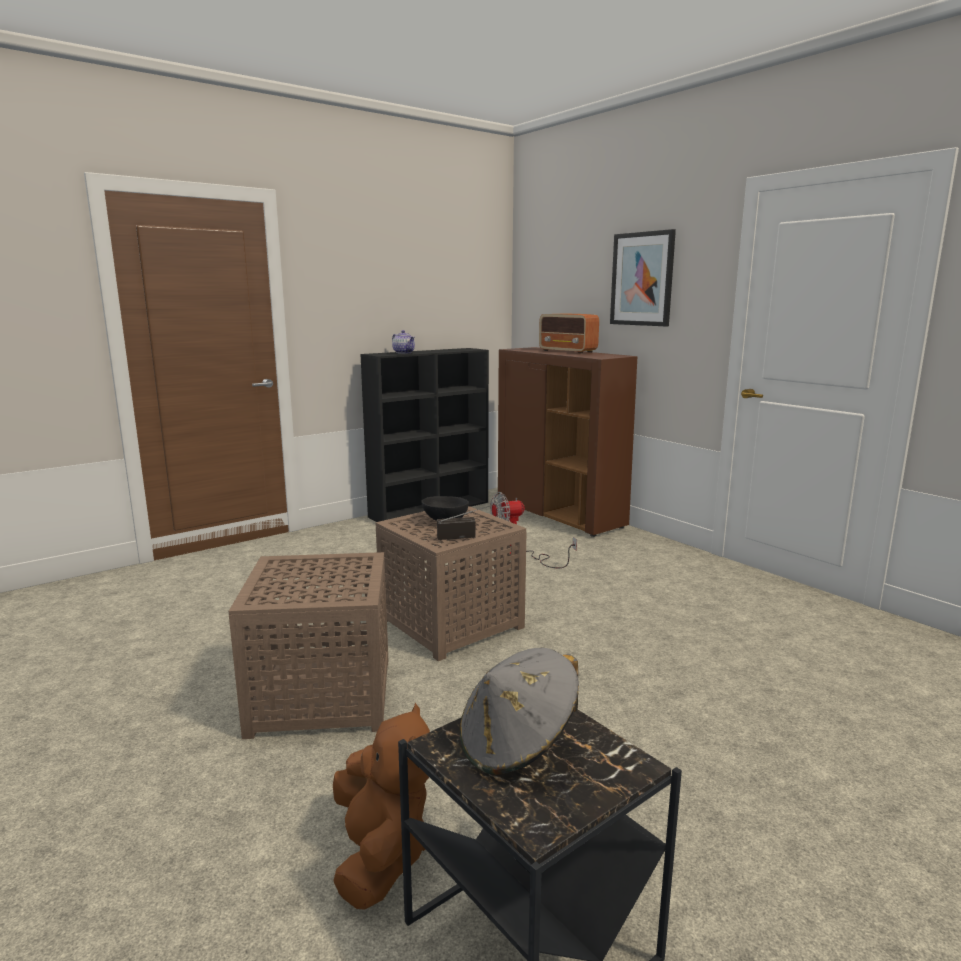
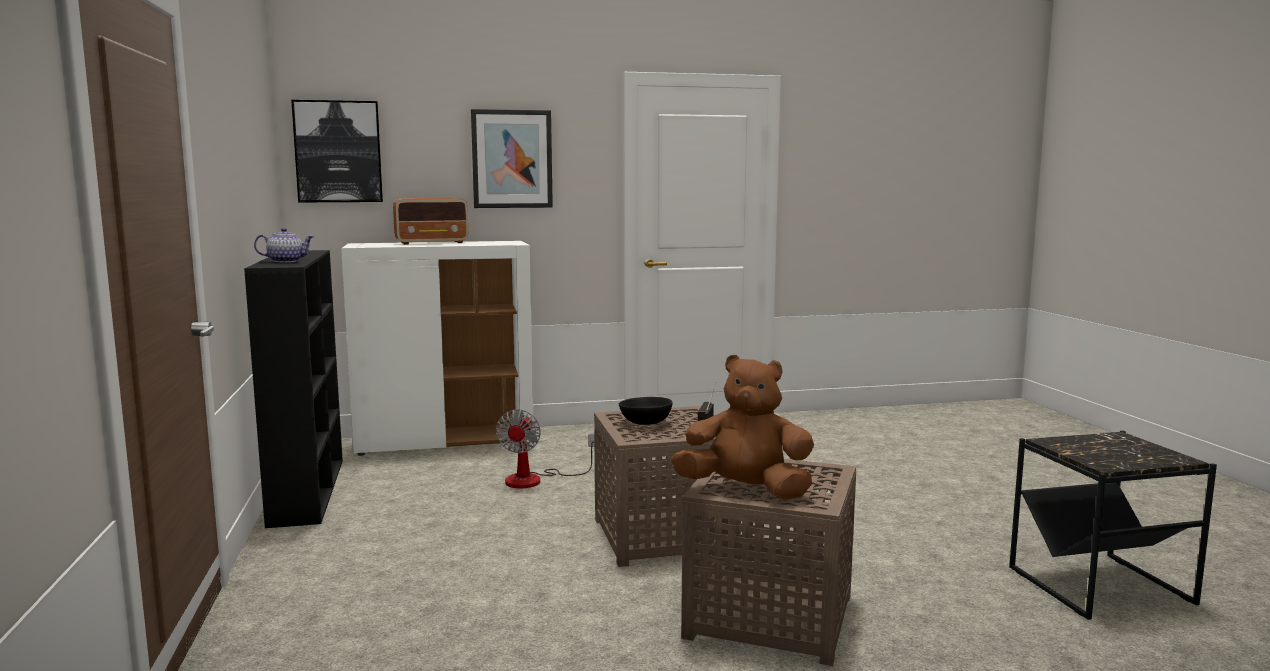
camera: 65 degrees left, 5 degrees down
(380, 855) = (1018, 620): brown plush toy -> brown plush toy (745, 491)
(517, 744) = (1104, 451): grey hat -> none
(539, 276) = (338, 152): none -> picture
(560, 515) = (446, 442): brown cabinet -> white cabinet

